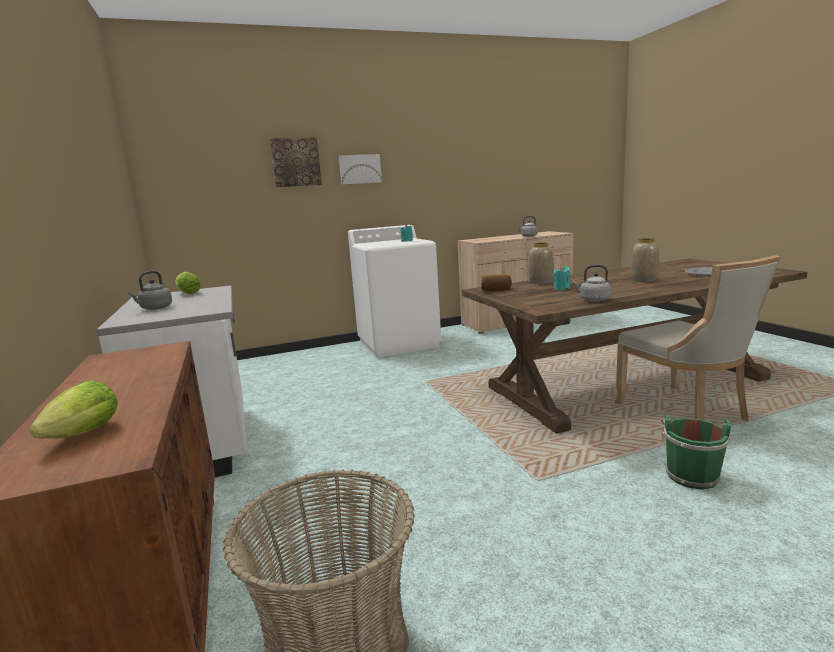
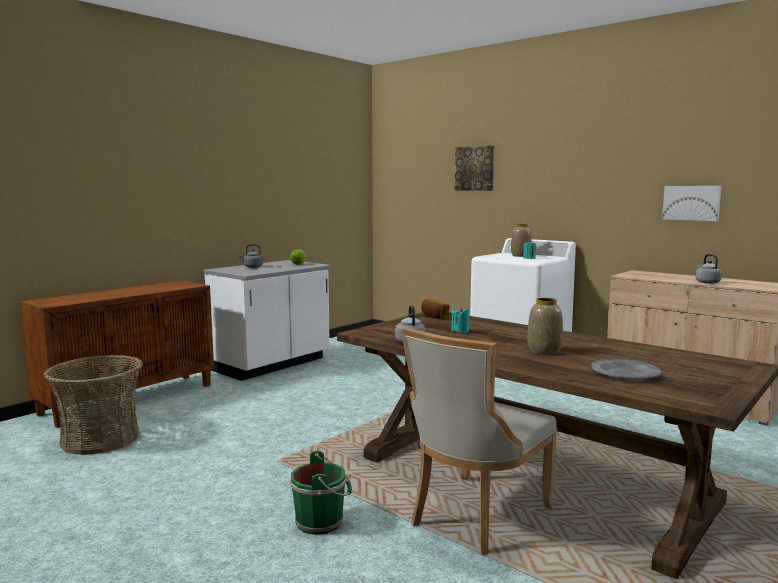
camera: 60 degrees right, 5 degrees down
(80, 436) = (74, 298): lettuce -> none
(360, 169) = (530, 177): picture -> picture (691, 203)
(540, 282) = (490, 324): vase -> vase (520, 255)

